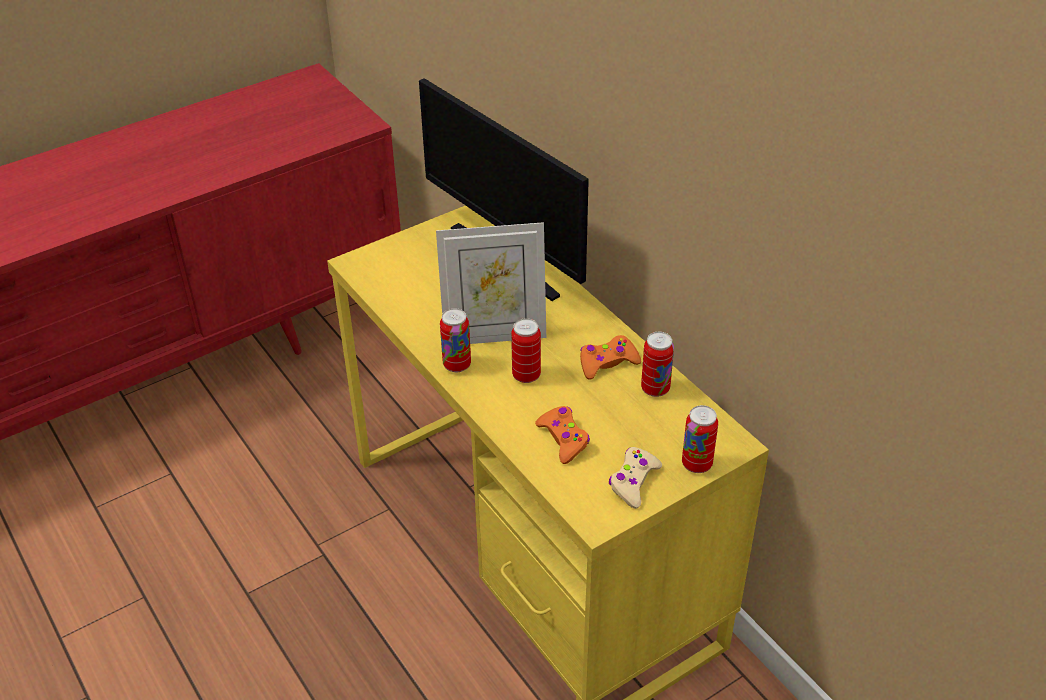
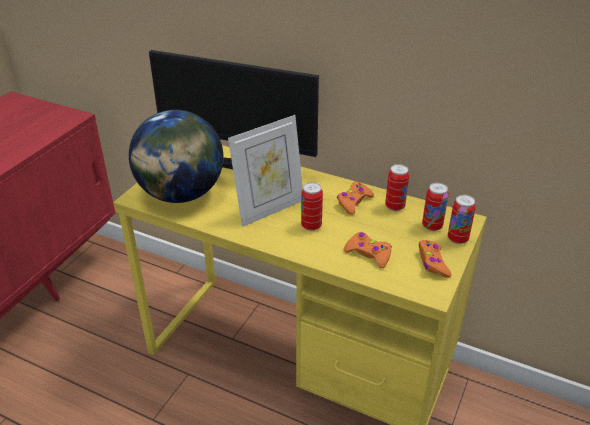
camera: 30 degrees left, 5 degrees down
(408, 277) = (181, 194): none -> globe
(457, 365) = (261, 235): can -> can (432, 226)
(633, 482) = (432, 262): beige game controller -> orange game controller

